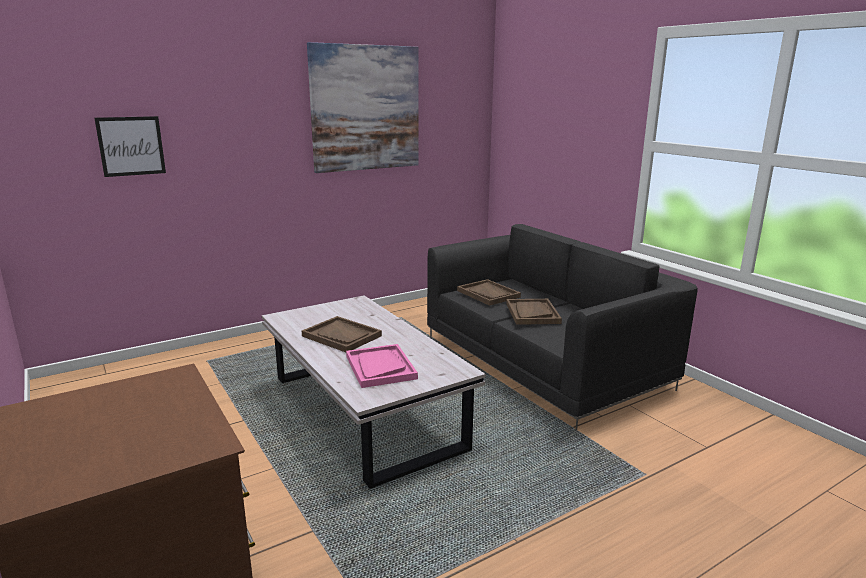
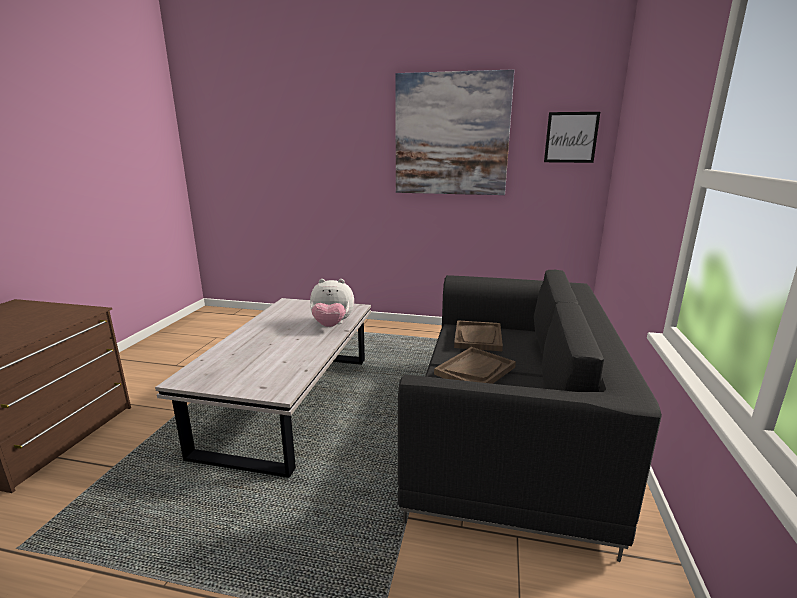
camera: 45 degrees right, 0 degrees up
(131, 146) = (262, 159): picture -> picture (571, 137)
(342, 336) = (283, 329): brown tray -> none
(376, 319) = (332, 325): none -> plush toy
(380, 367) = (245, 361): pink tray -> none

